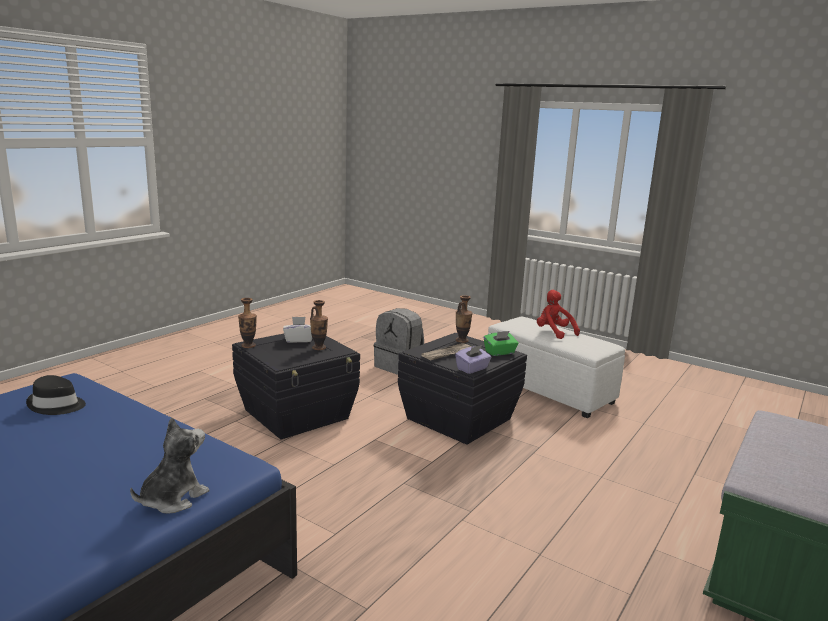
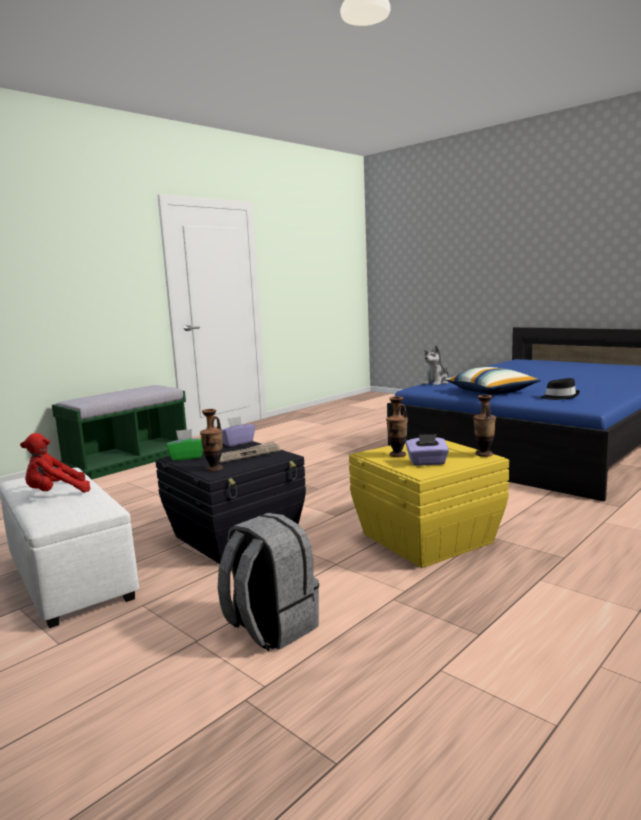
camera: 170 degrees left, 5 degrees down
(122, 436) = (491, 392): none -> pillow
(297, 414) = (425, 538): black storage box -> yellow storage box
(298, 340) = (427, 462): white tissue box -> purple tissue box
(554, 332) = (55, 494): red plush toy -> red plush toy turned 90 degrees clockwise

